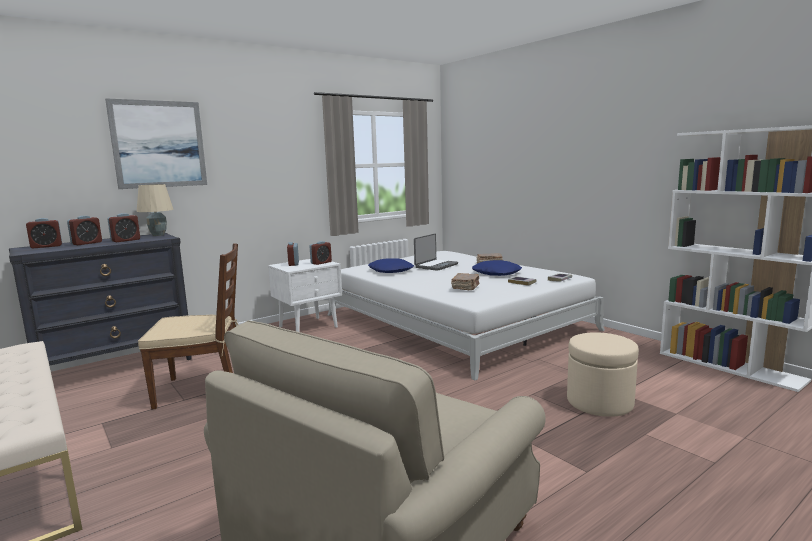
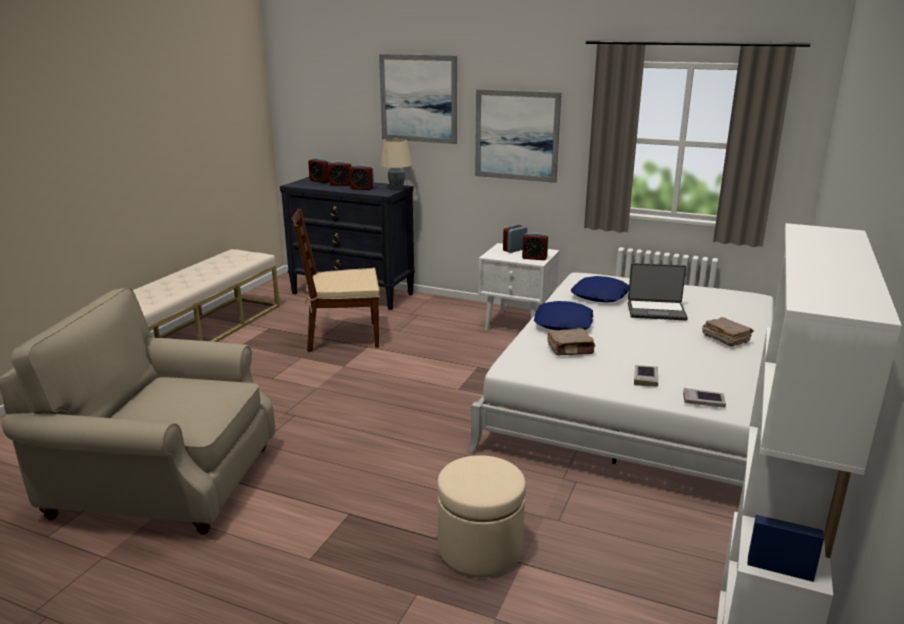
camera: 60 degrees right, 10 degrees up
(204, 389) = (342, 337): brown chair -> brown chair turned 120 degrees clockwise
(262, 171) = (516, 135): none -> picture
(497, 273) = (677, 354): blue pillow -> blue pillow (564, 323)

